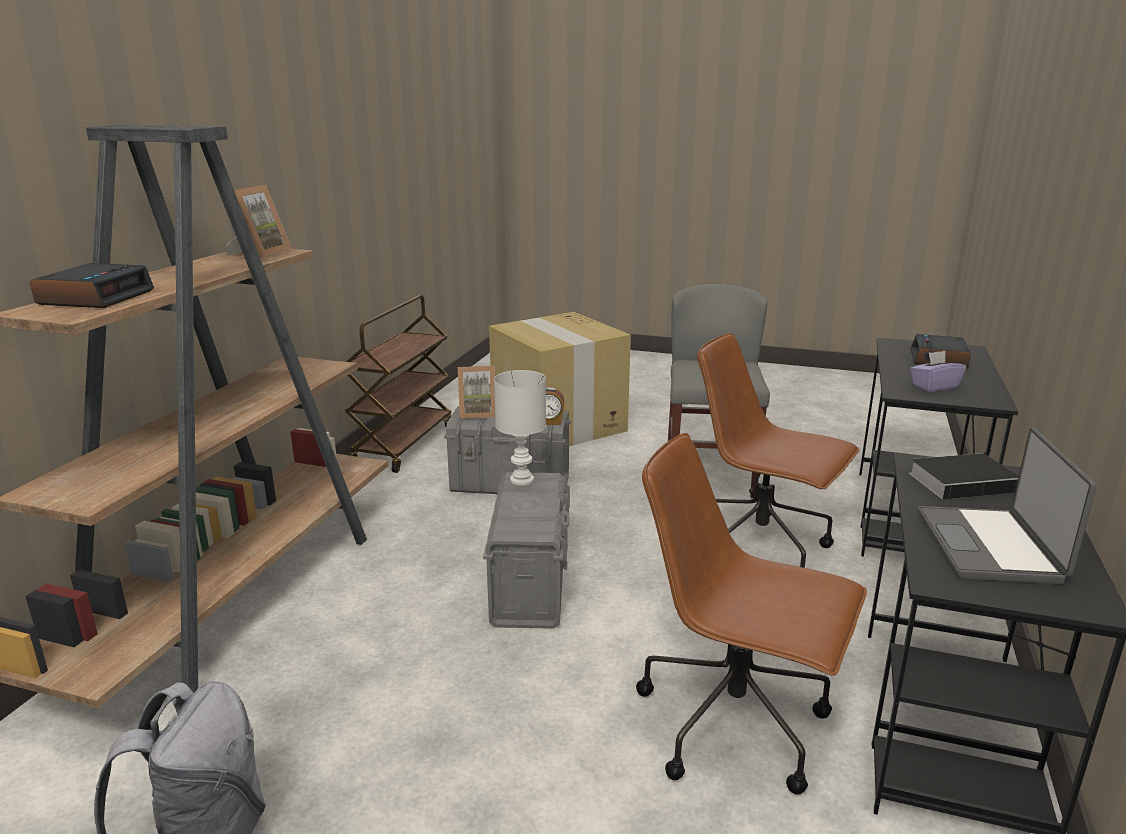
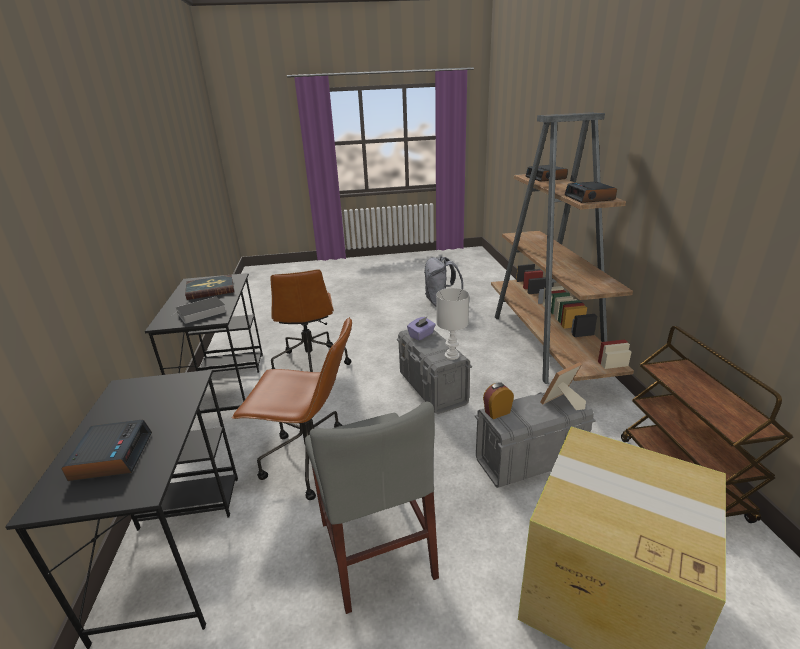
camera: 155 degrees right, 5 degrees up
(261, 253) = (590, 198): picture frame -> alarm clock
(736, 725) = (310, 363): brown office chair -> brown office chair turned 75 degrees clockwise
(934, 386) = (158, 396): purple tissue box -> purple tissue box (421, 335)
(991, 547) = (210, 289): laptop -> book

